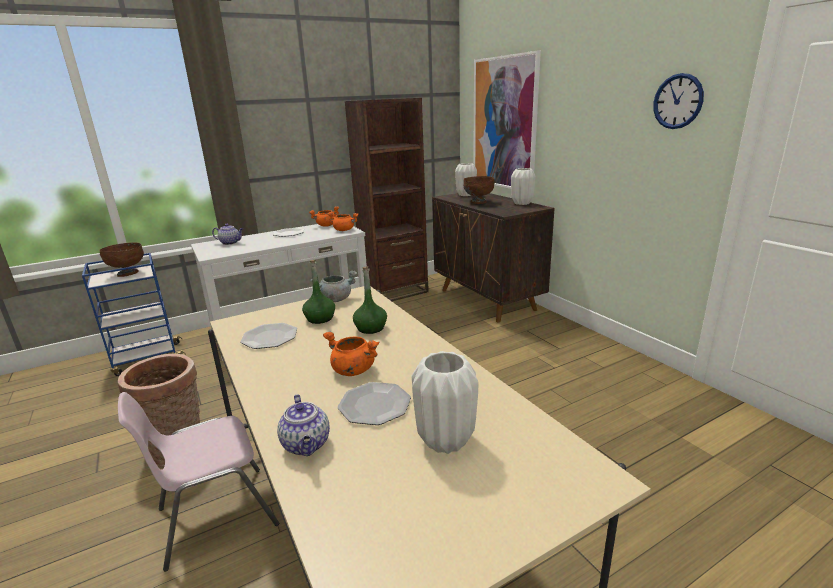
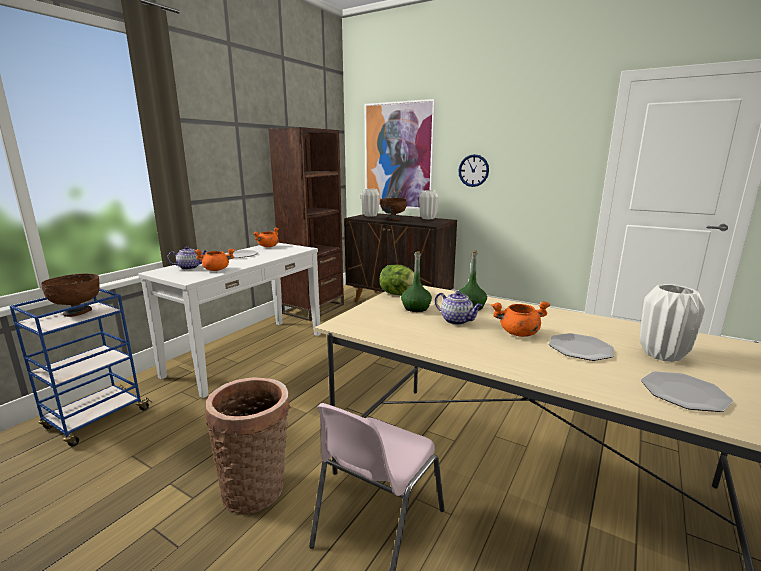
camera: 30 degrees left, 5 degrees down
(269, 337) = (402, 327): plate -> plate (684, 393)
(307, 445) = (593, 382): teapot -> teapot (457, 321)
(336, 299) = (398, 294): grey cooking pot -> lettuce
(344, 230) = (295, 248): orange cooking pot -> orange cooking pot (217, 270)
(678, 101) = (559, 138): wall clock -> wall clock (473, 170)

